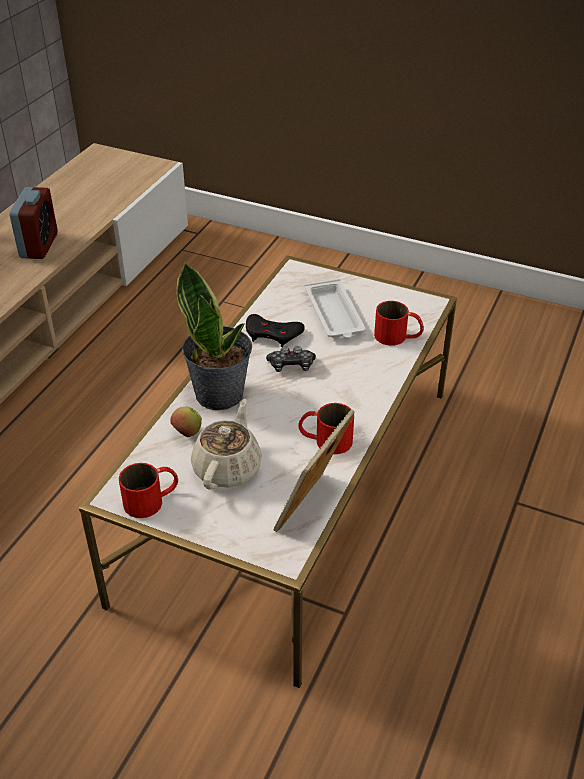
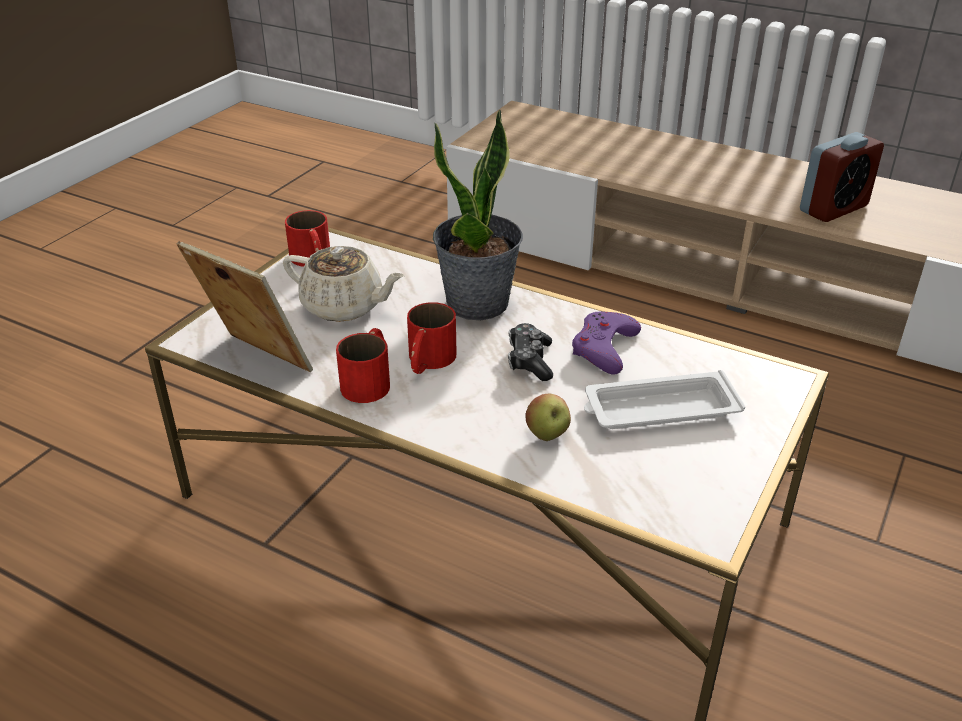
camera: 95 degrees right, 5 degrees down
(39, 245) = (833, 208): alarm clock -> alarm clock turned 45 degrees counterclockwise
(187, 433) = (411, 281): apple -> apple (547, 434)
(272, 334) = (604, 348): black game controller -> purple game controller
(398, 337) = (600, 475): red mug -> red mug (428, 362)

